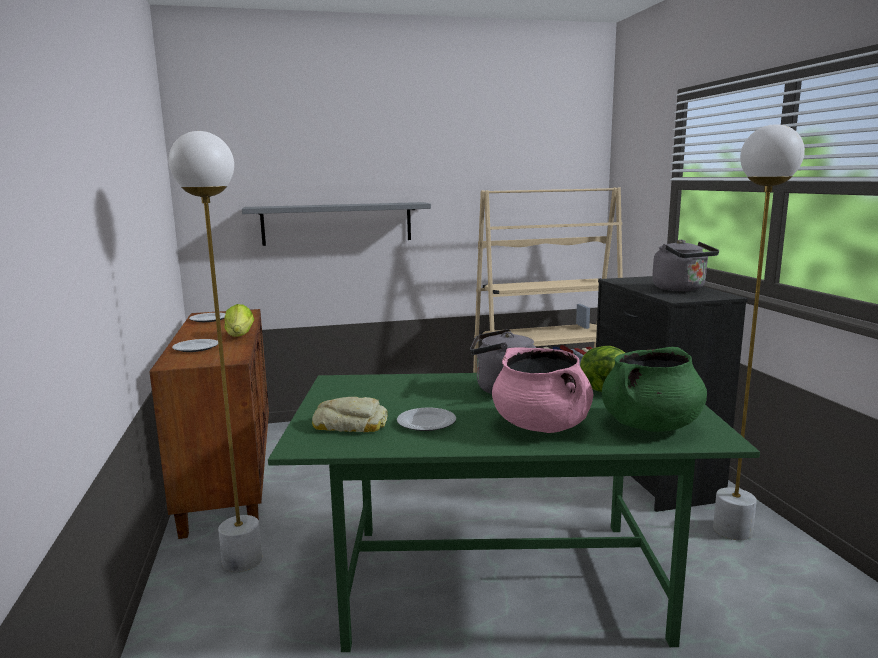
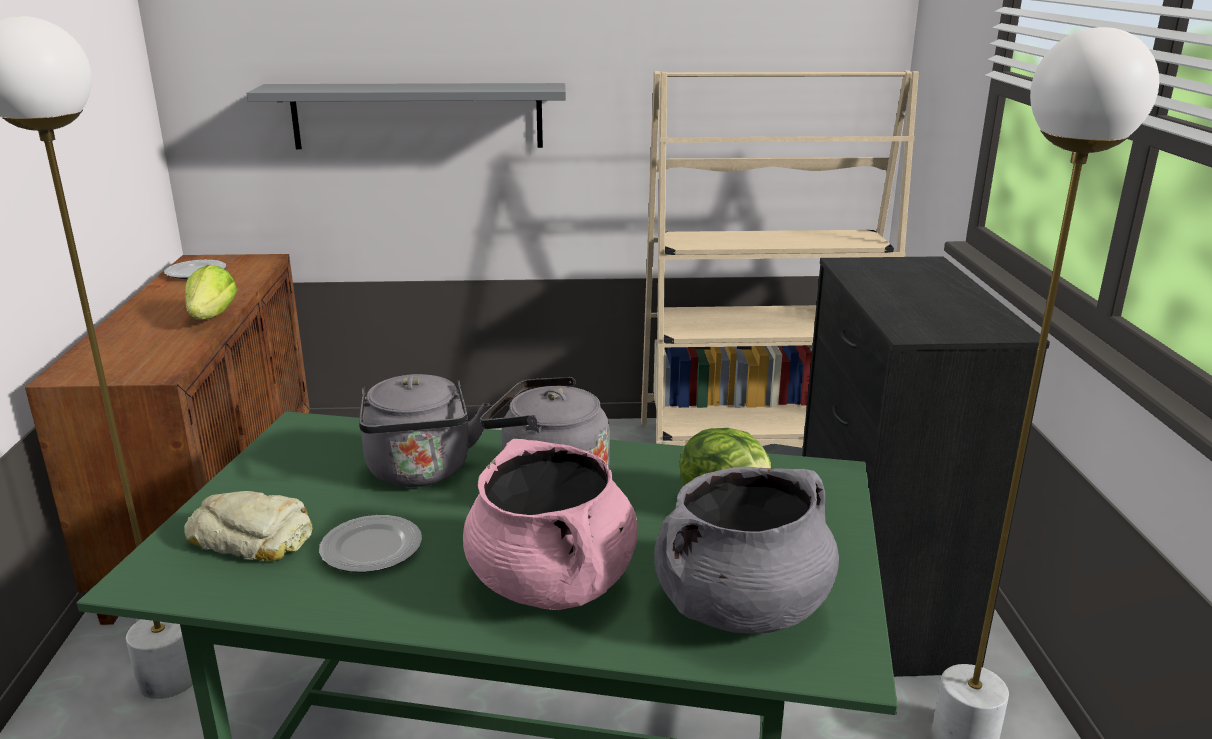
camera: 10 degrees right, 10 degrees up
(196, 348) = (129, 339): plate -> none
(650, 425) = (740, 607): green cooking pot -> grey cooking pot
(681, 289) = (944, 303): grey kettle -> grey kettle (420, 473)

